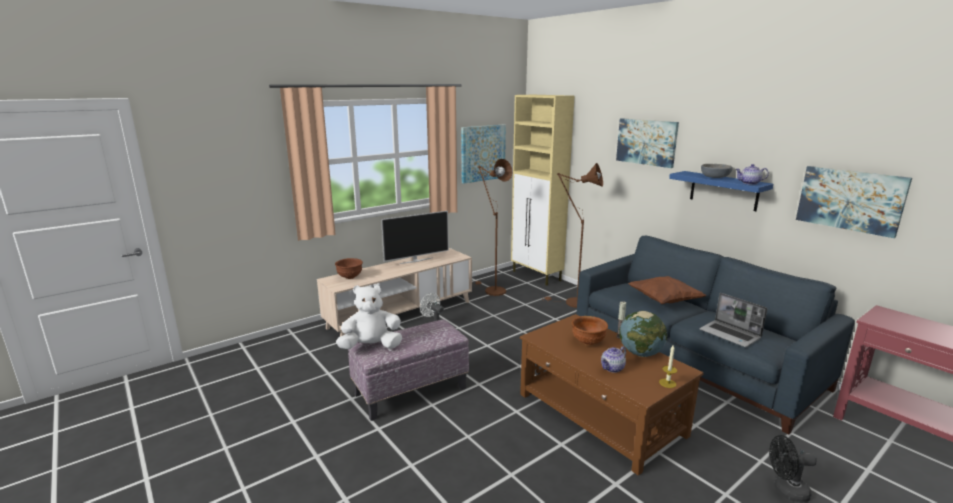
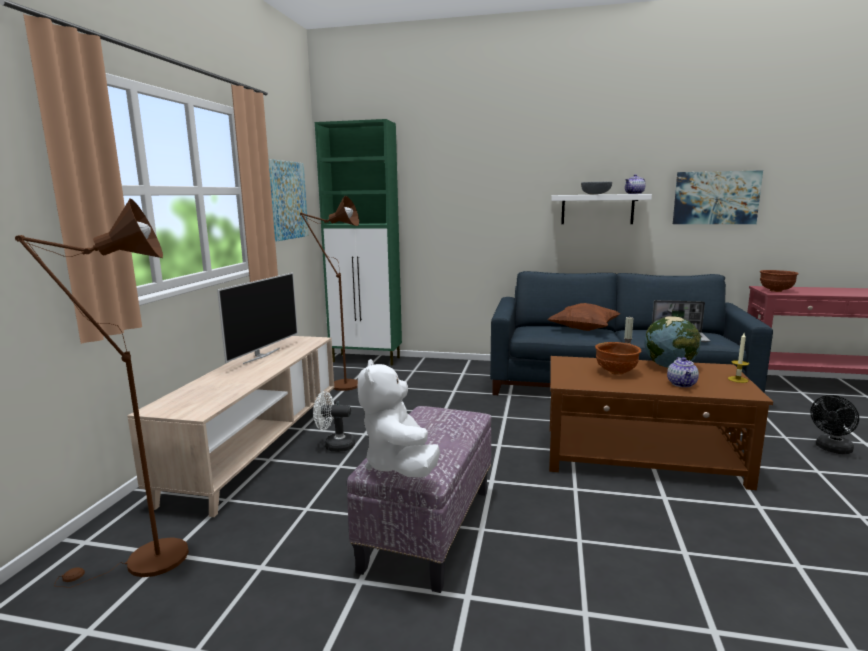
camera: 40 degrees left, 5 degrees down
(350, 277) = (192, 397): brown bowl -> brown bowl (776, 291)
(371, 346) = (399, 465): white plush toy -> white plush toy turned 45 degrees counterclockwise
(537, 276) = (367, 360): beige cabinet -> green cabinet
(572, 303) = (445, 373): brown floor lamp -> brown floor lamp (145, 562)
(646, 142) = (501, 169): picture -> none
(724, 190) = (597, 209): blue shelf -> white shelf

